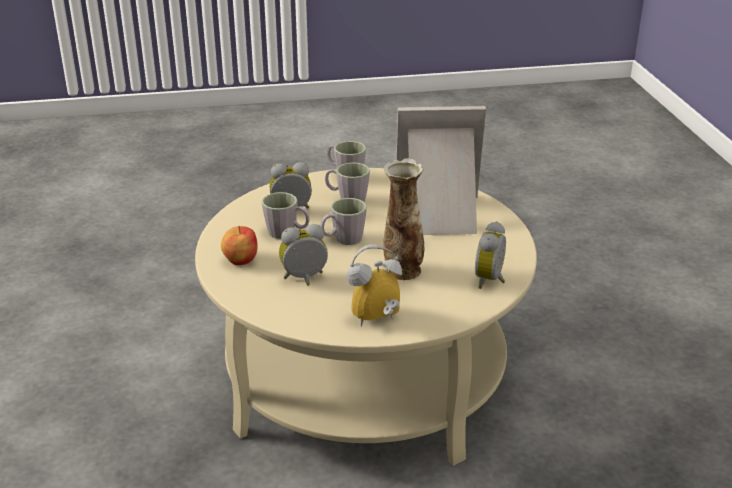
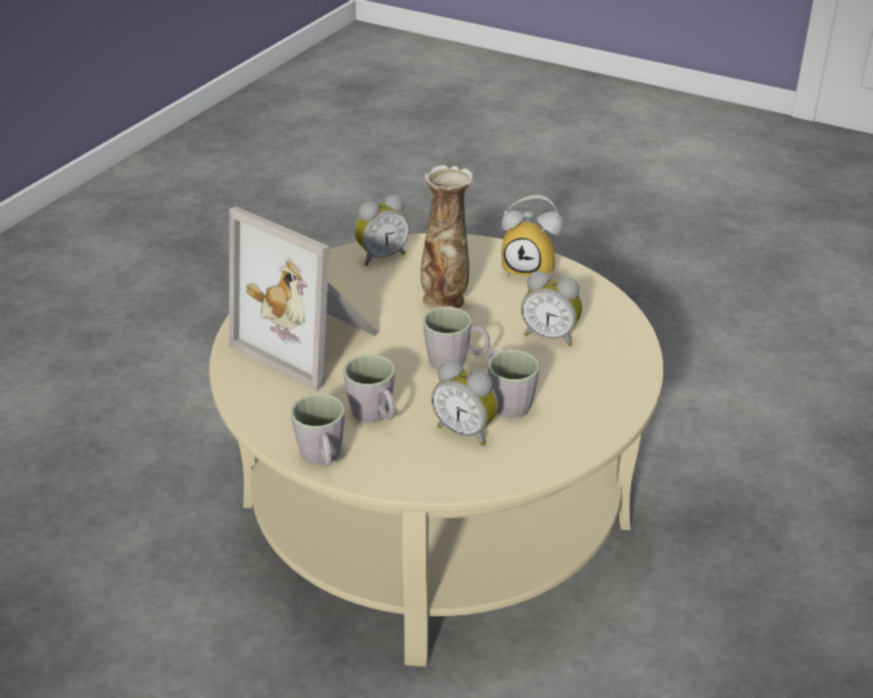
camera: 140 degrees left, 5 degrees up
(240, 260) = (596, 391): apple -> none

